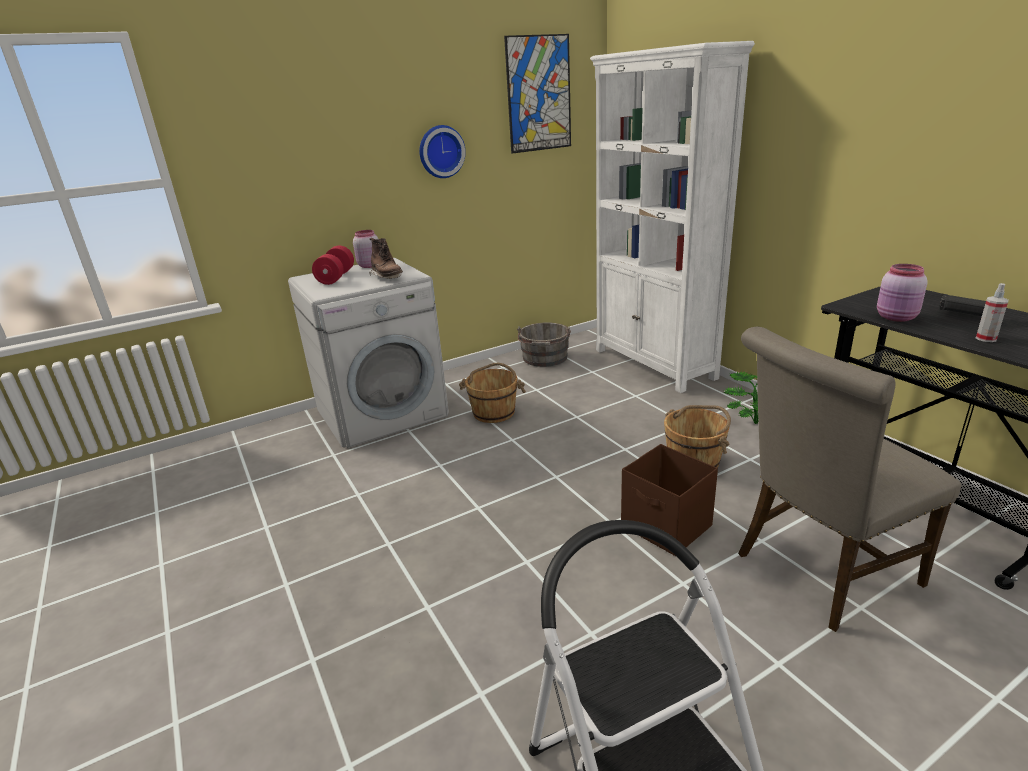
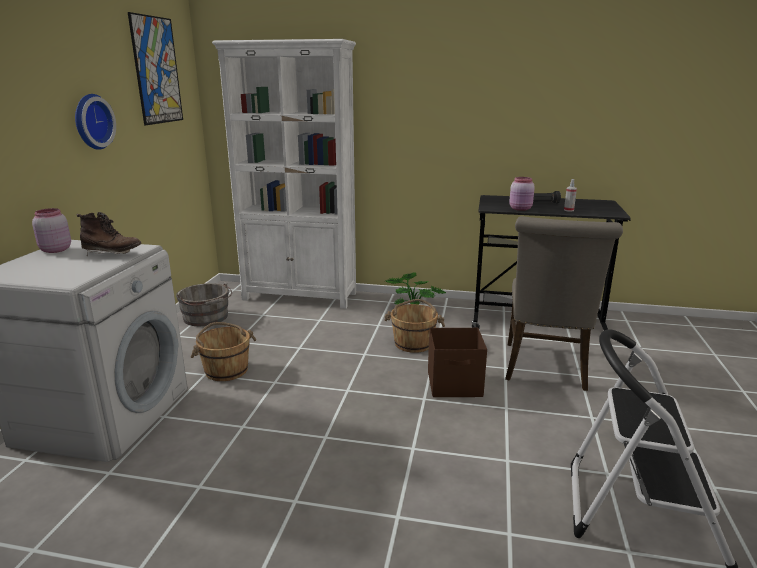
camera: 50 degrees left, 5 degrees down
(336, 277) = (40, 266): red dumbbell -> none

